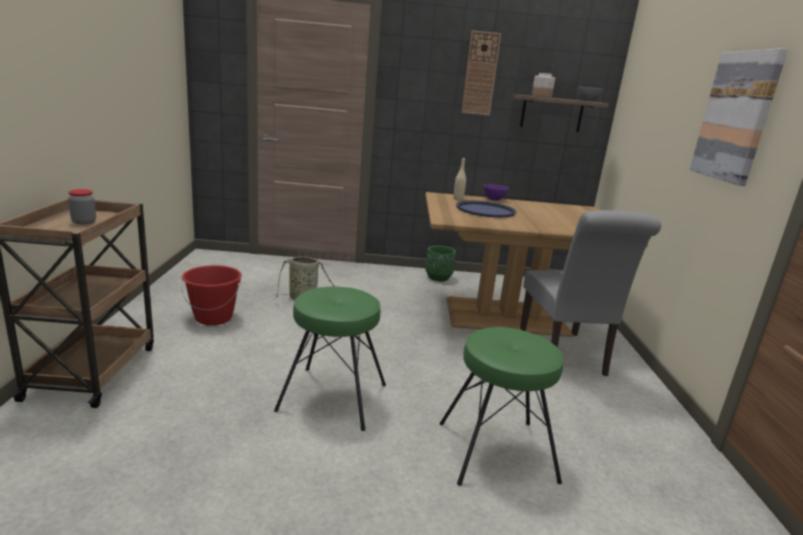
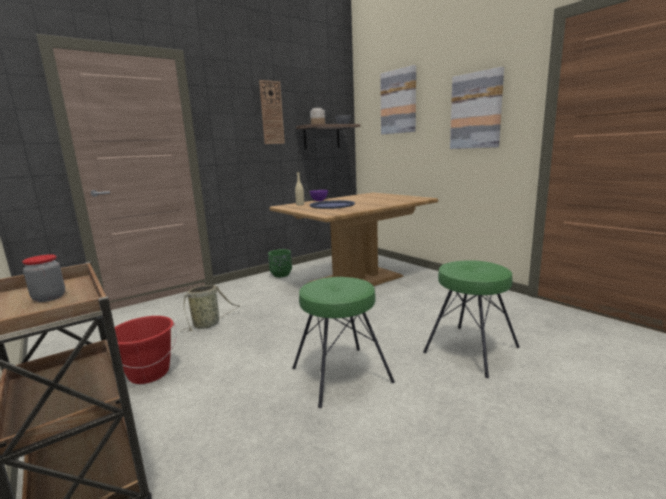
camera: 35 degrees left, 5 degrees down
(564, 355) = (415, 287): grey chair -> none
(662, 79) = (398, 102): none -> picture

